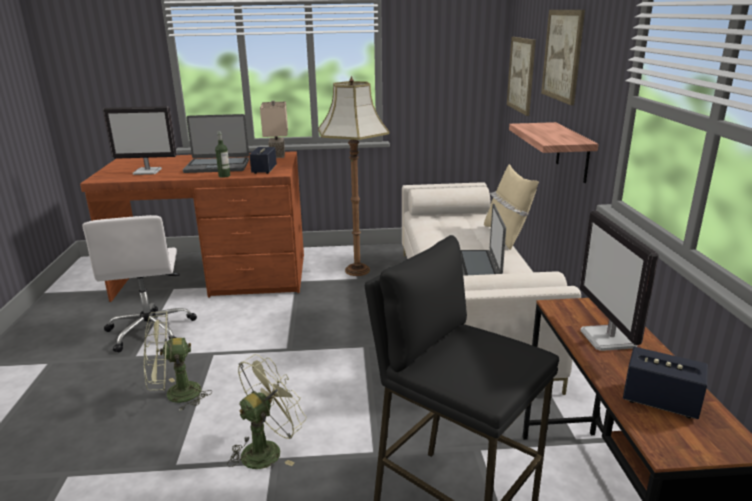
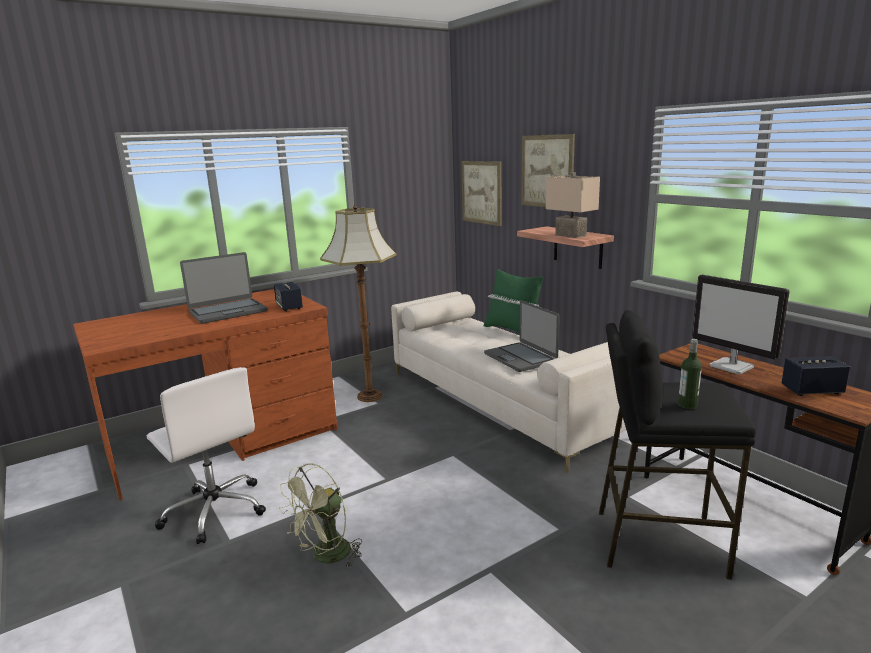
camera: 30 degrees left, 5 degrees down
(148, 171) = (152, 330): monitor -> none
(224, 176) = (256, 318): bottle -> bottle (687, 405)
(267, 449) = (474, 563): green fan -> none
(276, 155) = (271, 293): beige table lamp -> beige table lamp (569, 235)
(506, 236) = (512, 330): beige pillow -> green pillow

